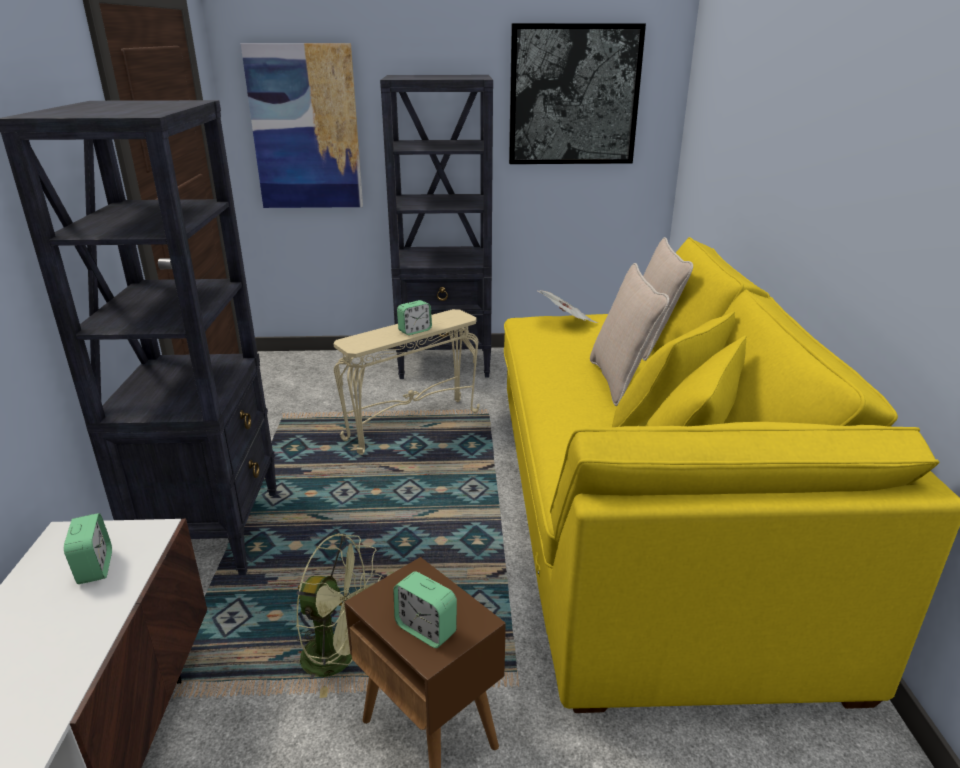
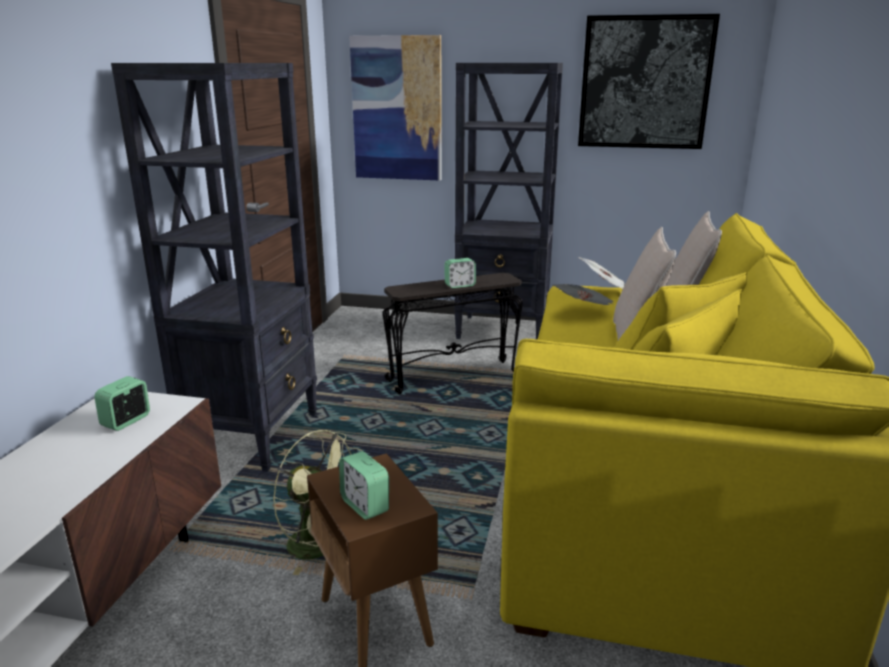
camera: 15 degrees right, 5 degrees down
(95, 568) = (126, 421): alarm clock -> alarm clock turned 150 degrees counterclockwise
(412, 426) = (453, 377): beige side table -> black side table
(556, 351) = (584, 311): none -> newspaper

